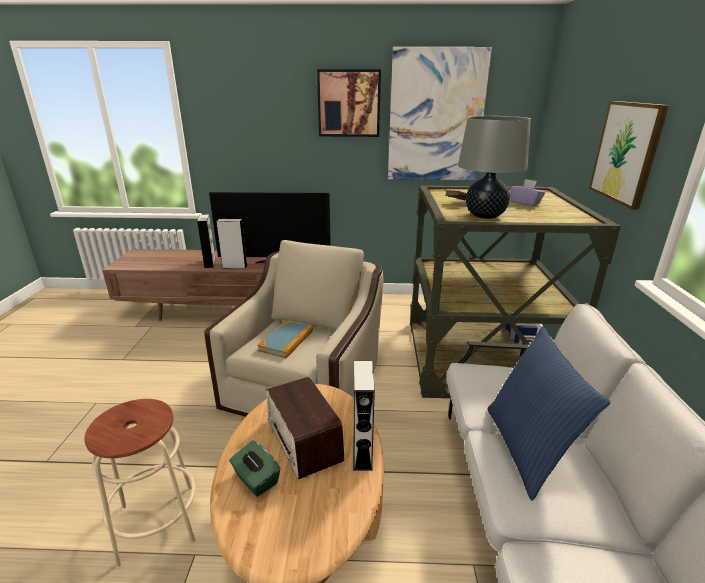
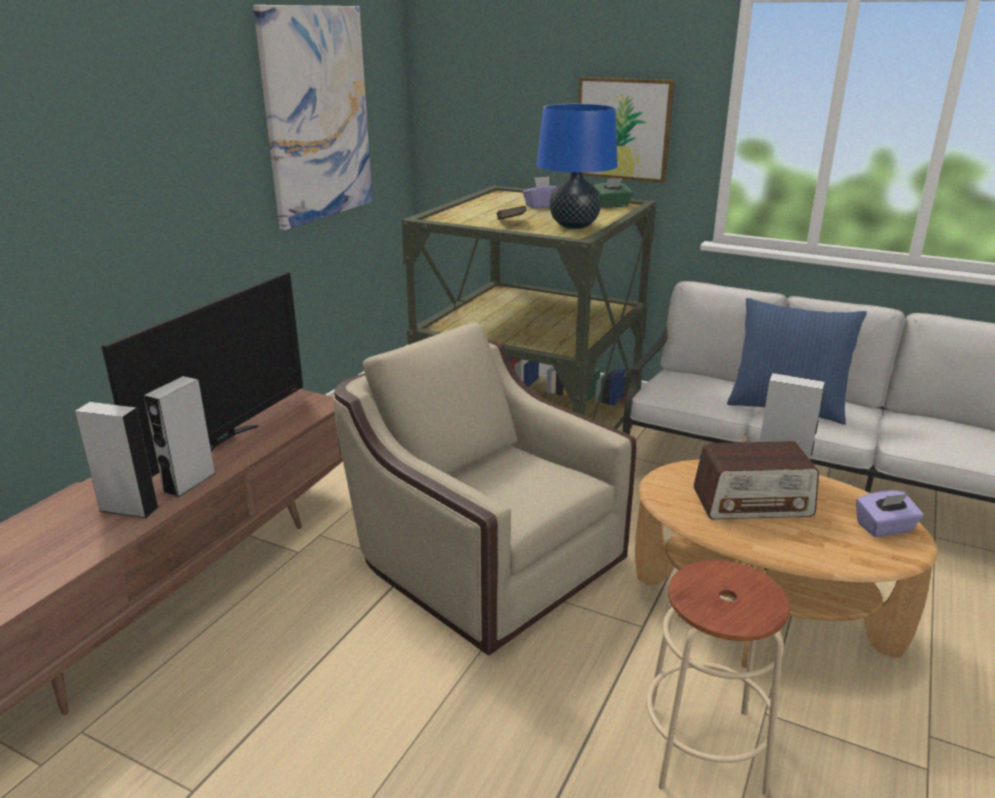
camera: 65 degrees left, 0 degrees up
(255, 479) = (807, 541): green tissue box -> green tissue box (611, 205)
(286, 341) = (516, 483): book -> none
(300, 536) = (884, 528): none -> purple tissue box
(349, 103) = (210, 108): picture -> none
(485, 216) = (574, 226): grey table lamp -> blue table lamp

